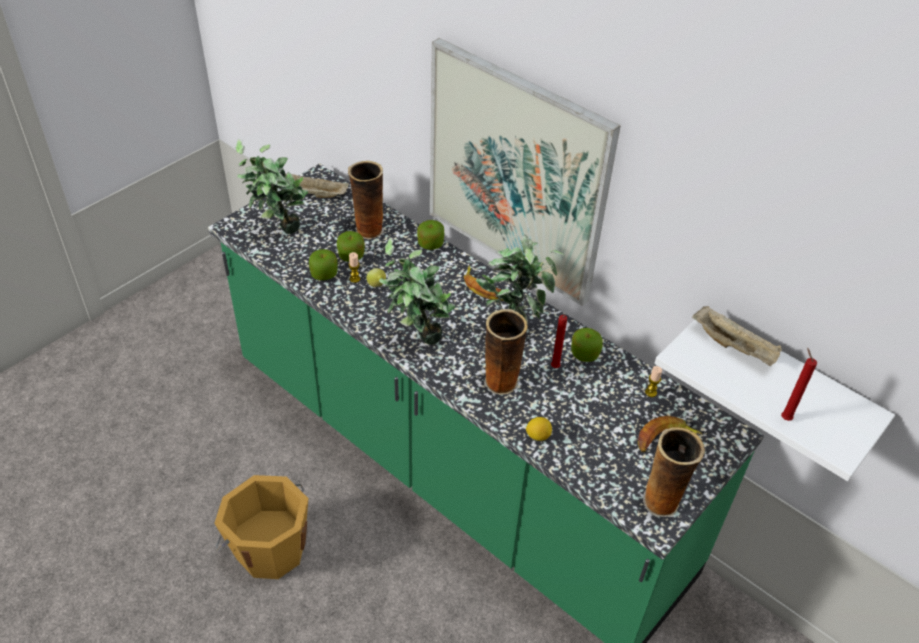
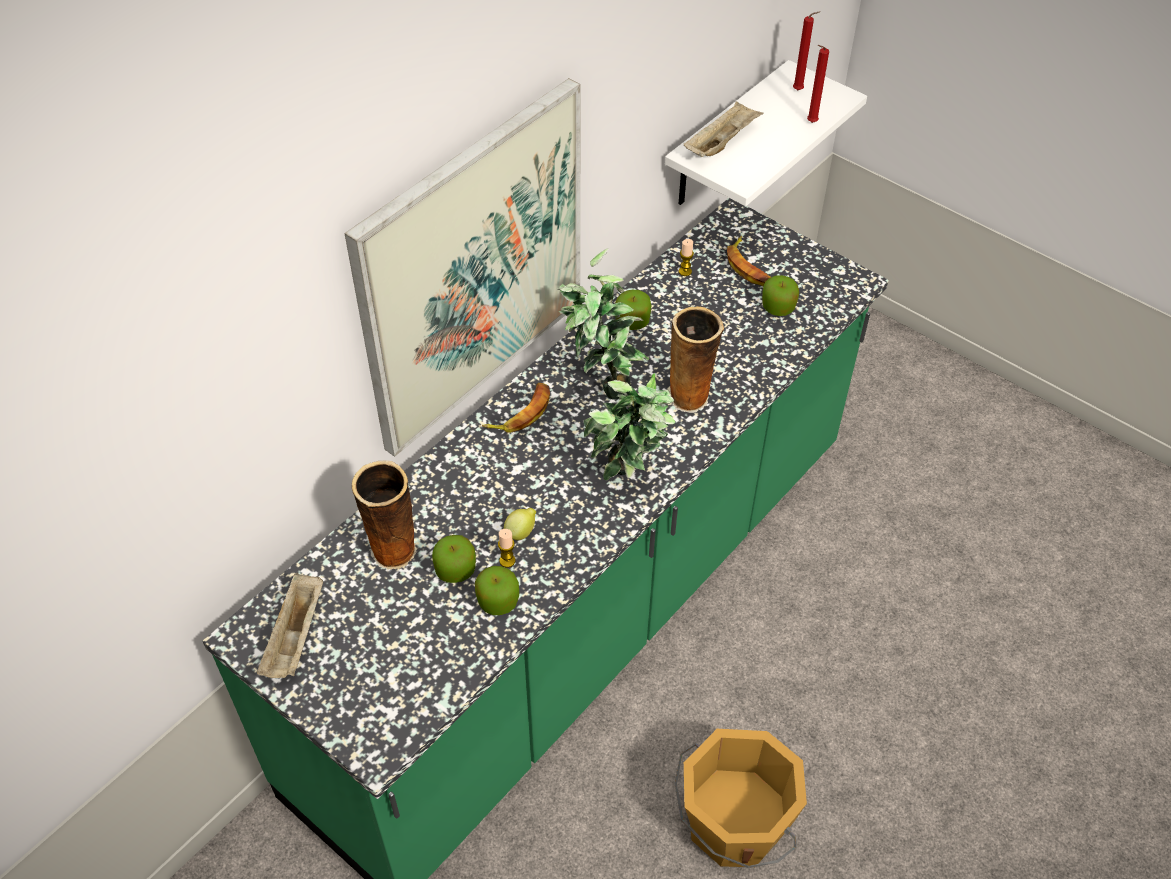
camera: 90 degrees left, 5 degrees up
(278, 233) = (397, 676): potted plant -> none
(430, 244) = (429, 474): apple -> apple (778, 307)
(538, 436) = (764, 366): lemon -> none
(554, 368) = (659, 348): red candle -> red candle (799, 90)
(662, 502) = (831, 275): vase -> none

